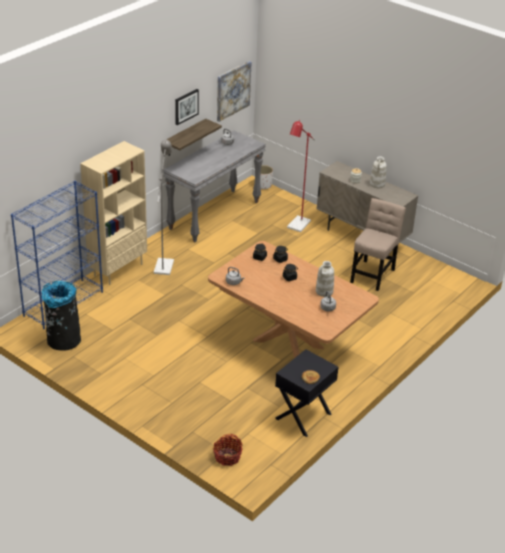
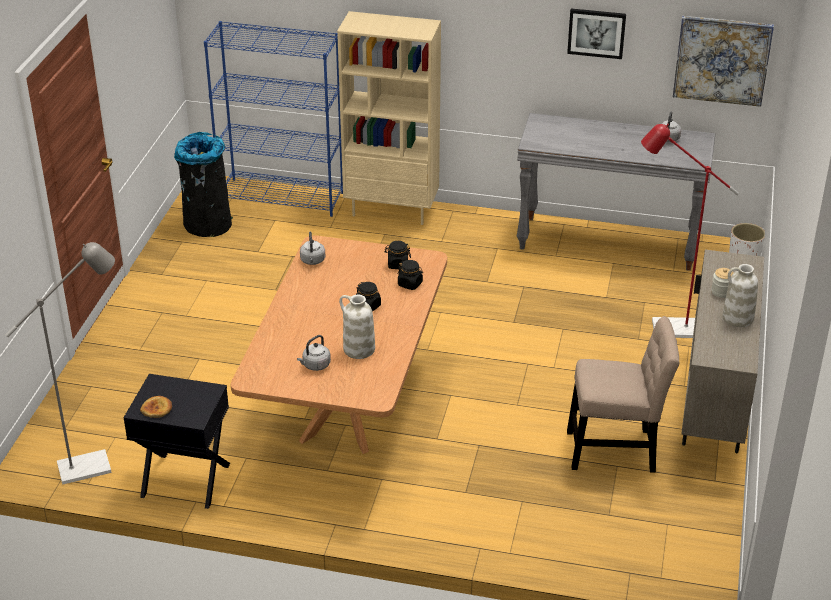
camera: 65 degrees right, 0 degrees up
(164, 264) = (441, 241): grey floor lamp -> grey floor lamp (94, 465)
(184, 138) = (588, 86): shelf -> none
(227, 457) = (56, 434): basket -> none

